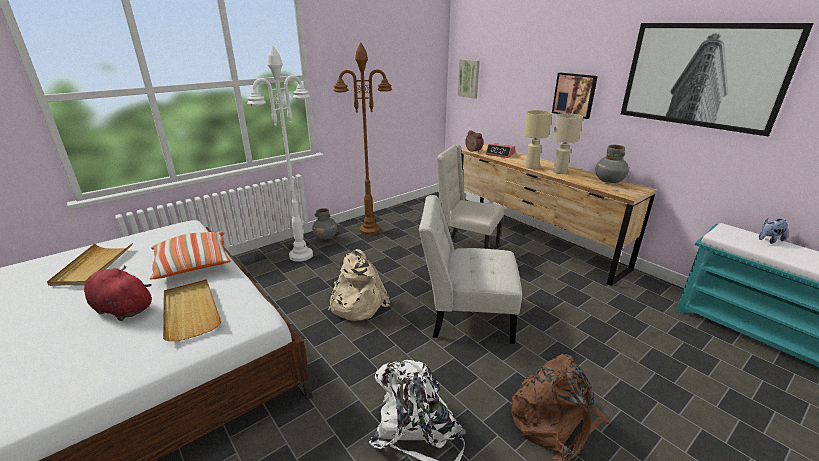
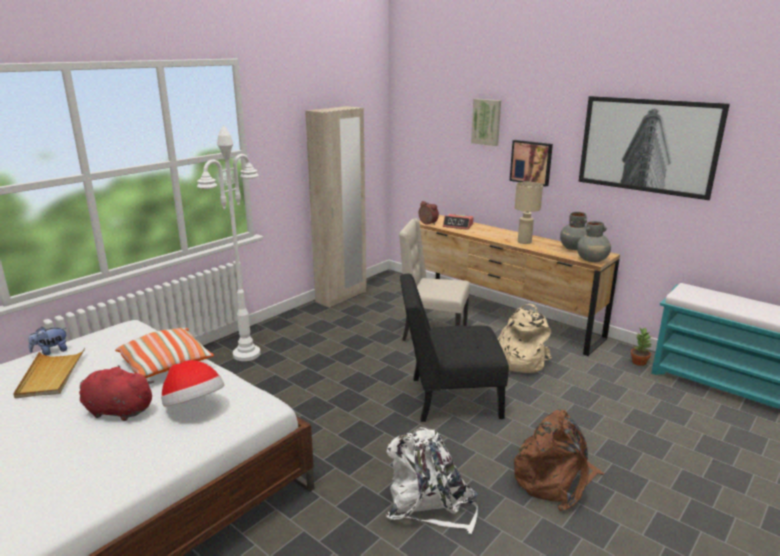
camera: 10 degrees left, 5 degrees down
(190, 311) = (194, 405): beige tray -> hat
(326, 237) = (268, 332): grey vase -> grey vase (592, 260)
(356, 304) = (329, 398): beige backpack -> beige backpack (518, 360)
(370, 230) = (317, 320): brown floor lamp -> none
(396, 211) = (341, 296): none -> beige wardrobe
(465, 315) = (449, 398): white chair -> black chair
(469, 78) = (415, 144): picture -> picture (486, 122)
(532, 167) = (495, 238): beige table lamp -> none
(663, 297) = (638, 362): none -> potted plant
(768, 240) = (721, 295): plush toy -> plush toy (51, 352)

